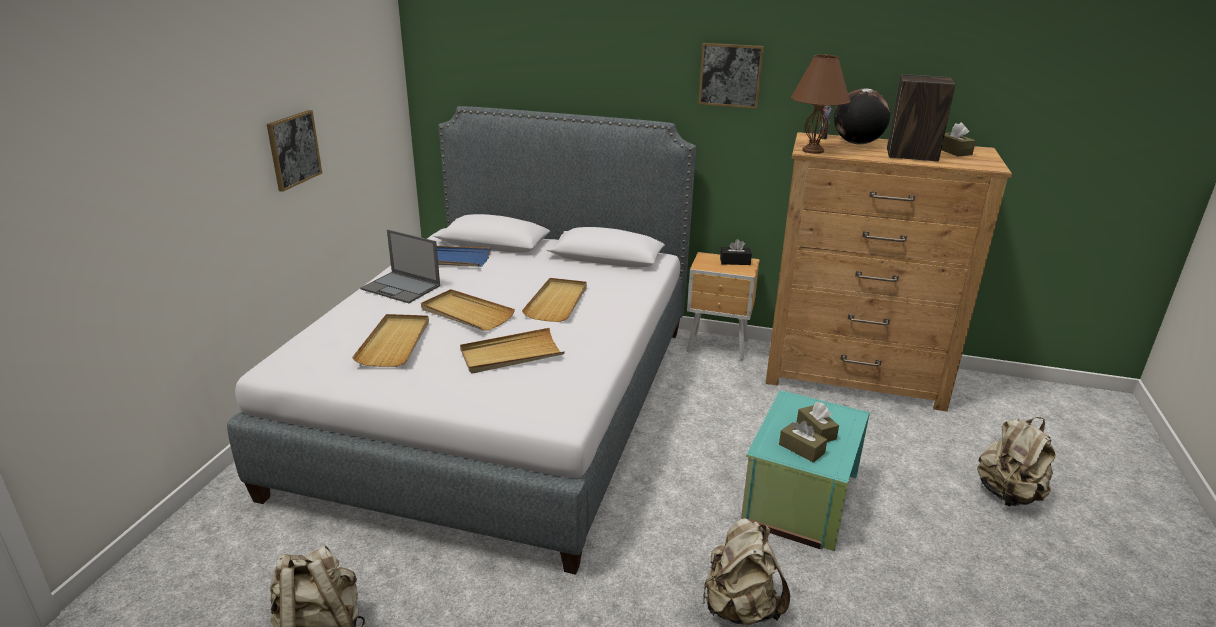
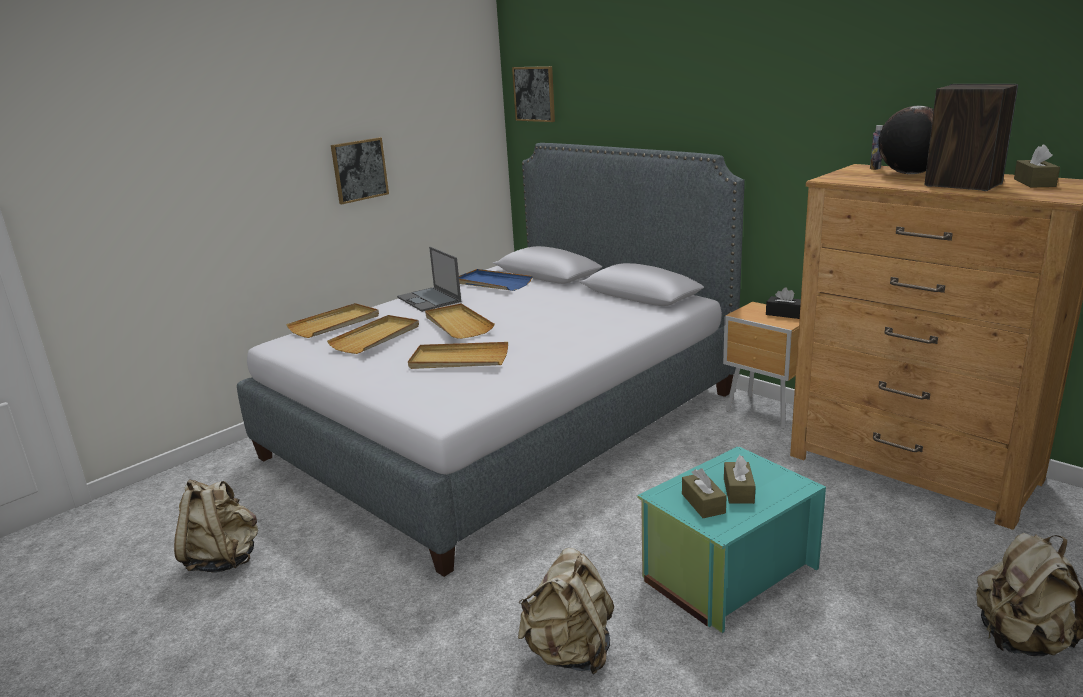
camera: 30 degrees right, 5 degrees down
(557, 302) = (547, 325): beige tray -> beige tray (335, 323)
(730, 75) = (783, 101): picture -> picture (534, 94)
(812, 150) = (837, 178): brown table lamp -> none

